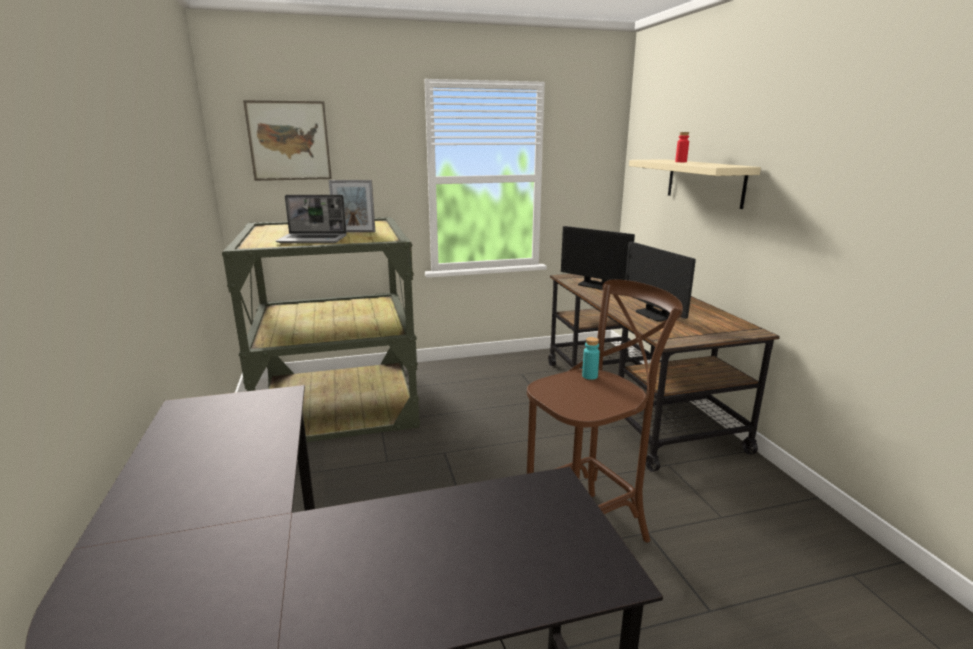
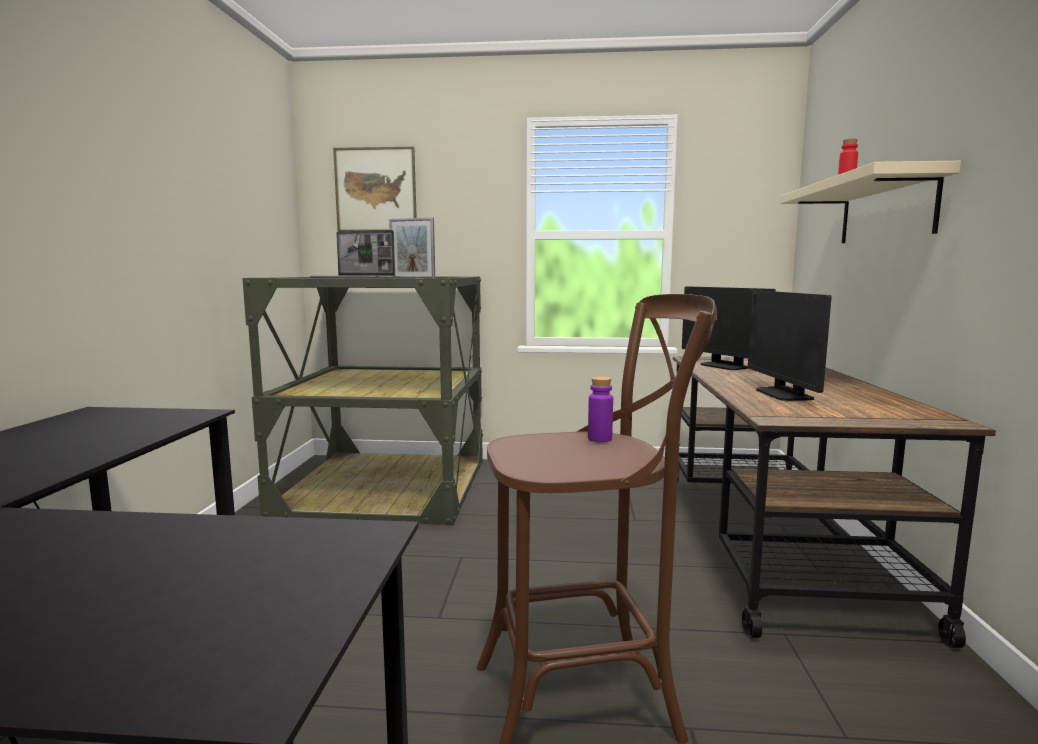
camera: 20 degrees right, 10 degrees down
(589, 376) = (600, 439): turquoise bottle -> purple bottle

